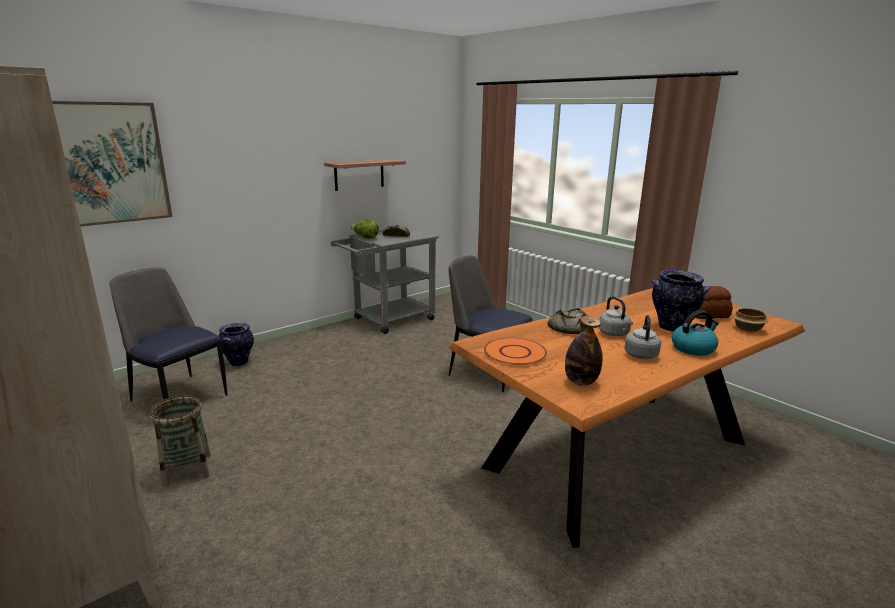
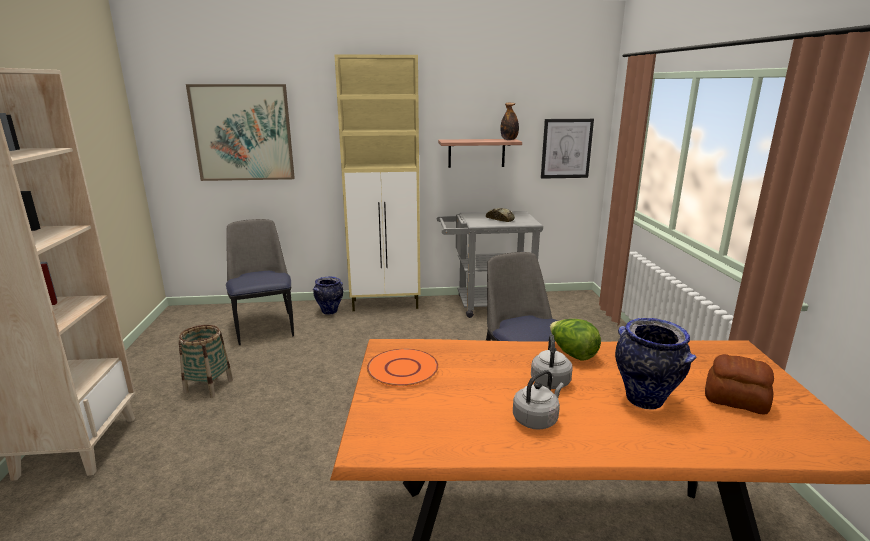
camera: 35 degrees right, 0 degrees up
(293, 341) = (386, 304): none -> beige cabinet
(365, 238) = (466, 217): lettuce -> lettuce (572, 354)
(430, 166) = (566, 148): none -> picture
(568, 328) = (507, 359): bread -> none
(581, 382) = (409, 424): bottle -> bottle (509, 139)
(693, 348) = (624, 438): kettle -> none
(748, 329) = (770, 442): bowl -> none

